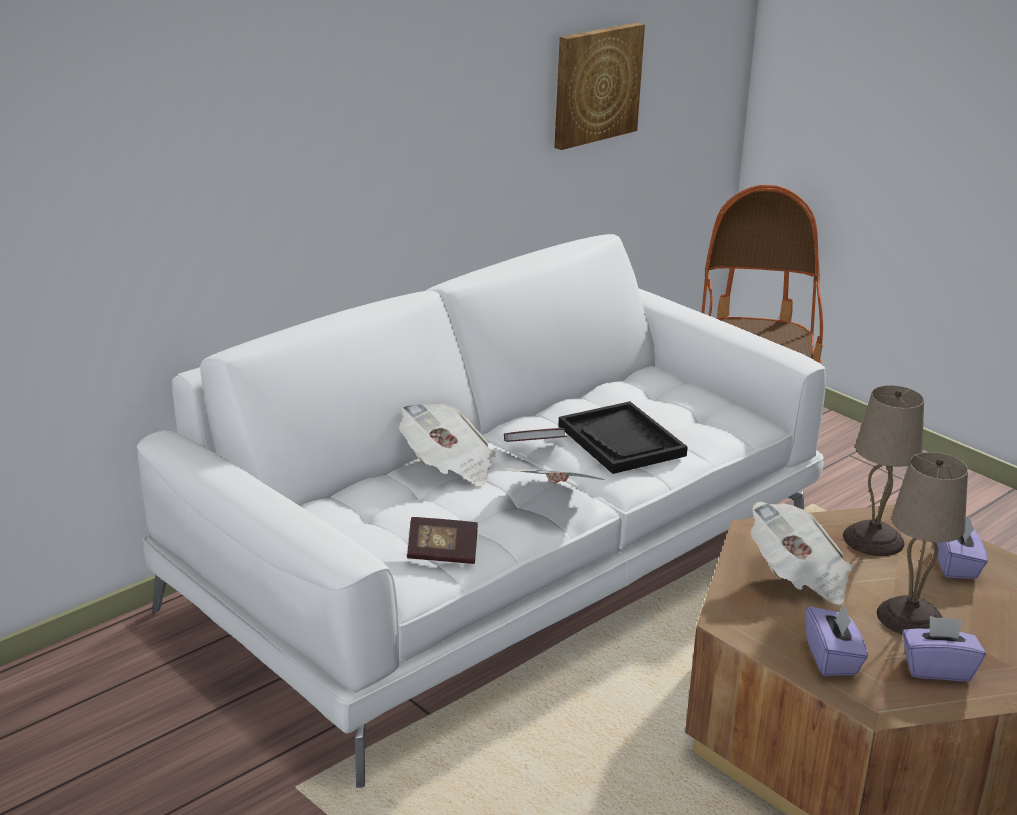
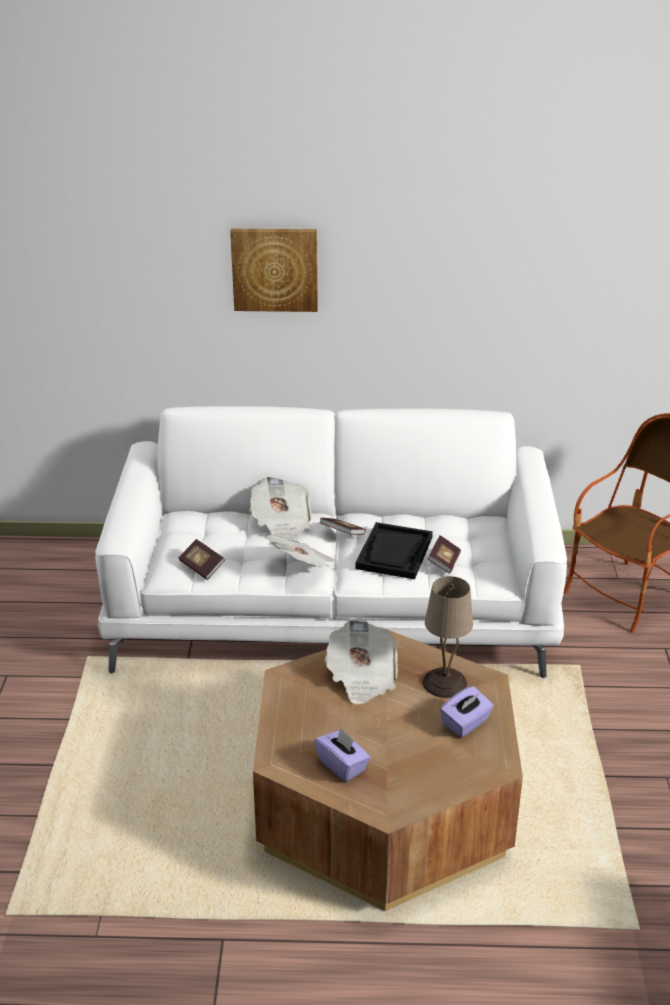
camera: 45 degrees right, 5 degrees up
(596, 84) = (535, 302): picture -> picture (275, 269)
(682, 428) = (444, 562): none -> book
(832, 658) = (298, 726): purple tissue box -> none
(908, 617) = (380, 732): beige table lamp -> none

